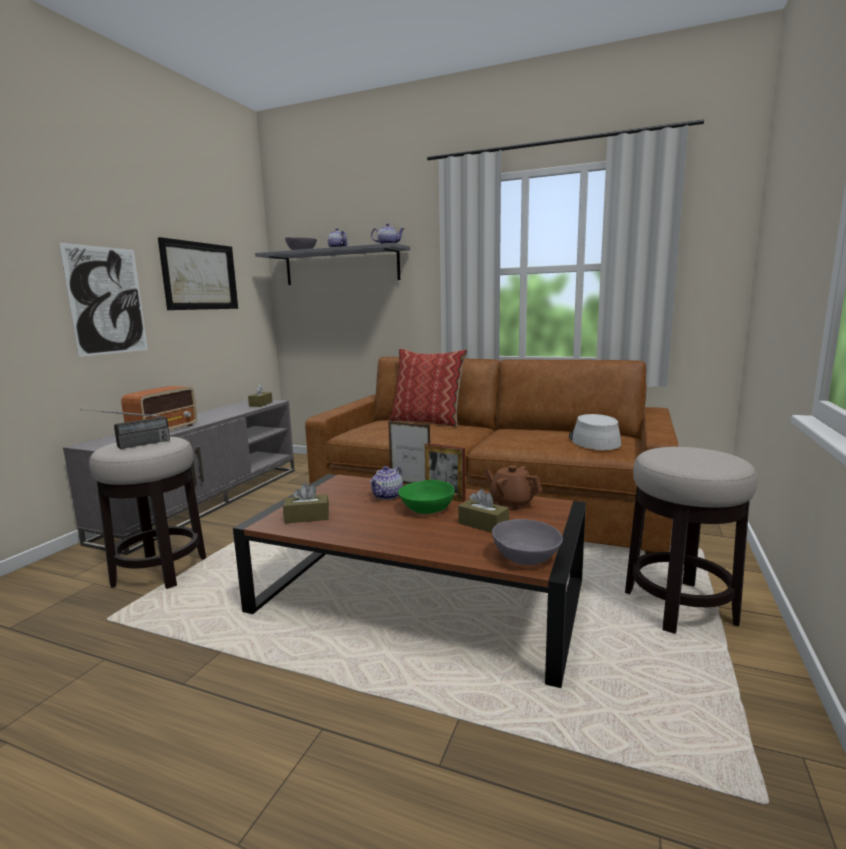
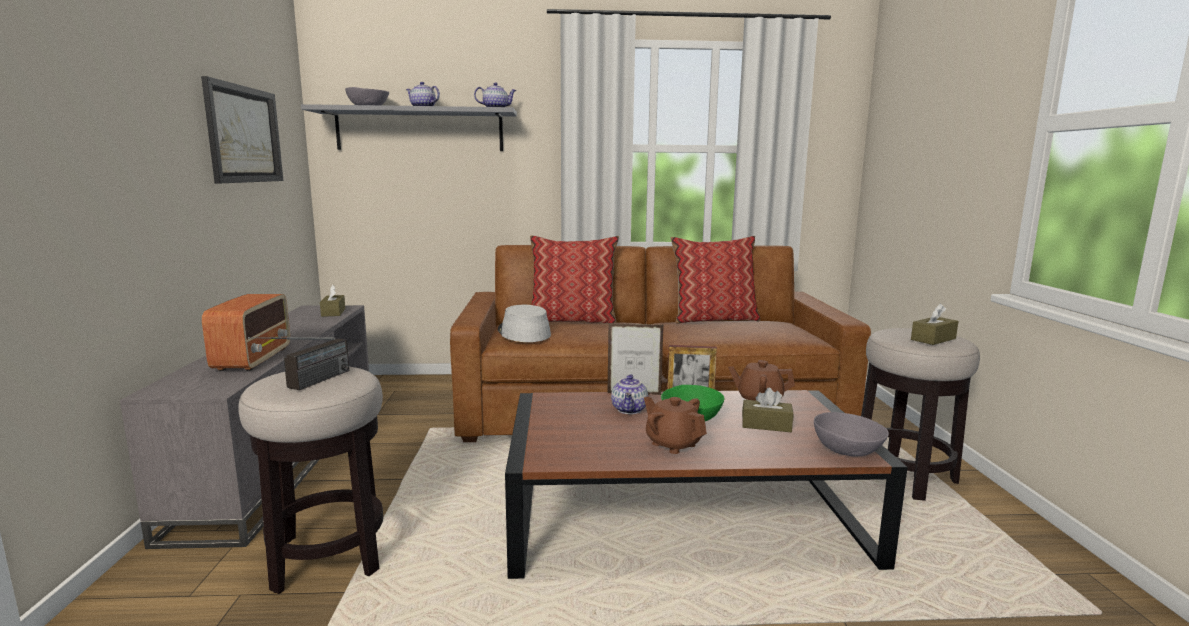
camera: 25 degrees left, 0 degrees up
(107, 301) = (152, 169): picture -> none
(307, 517) = (577, 446): brown tissue box -> brown tissue box (933, 339)
(379, 527) = (673, 444): none -> brown teapot
(553, 429) = (713, 319): none -> pillow
(593, 440) = (774, 328): grey hat -> grey hat (523, 333)

